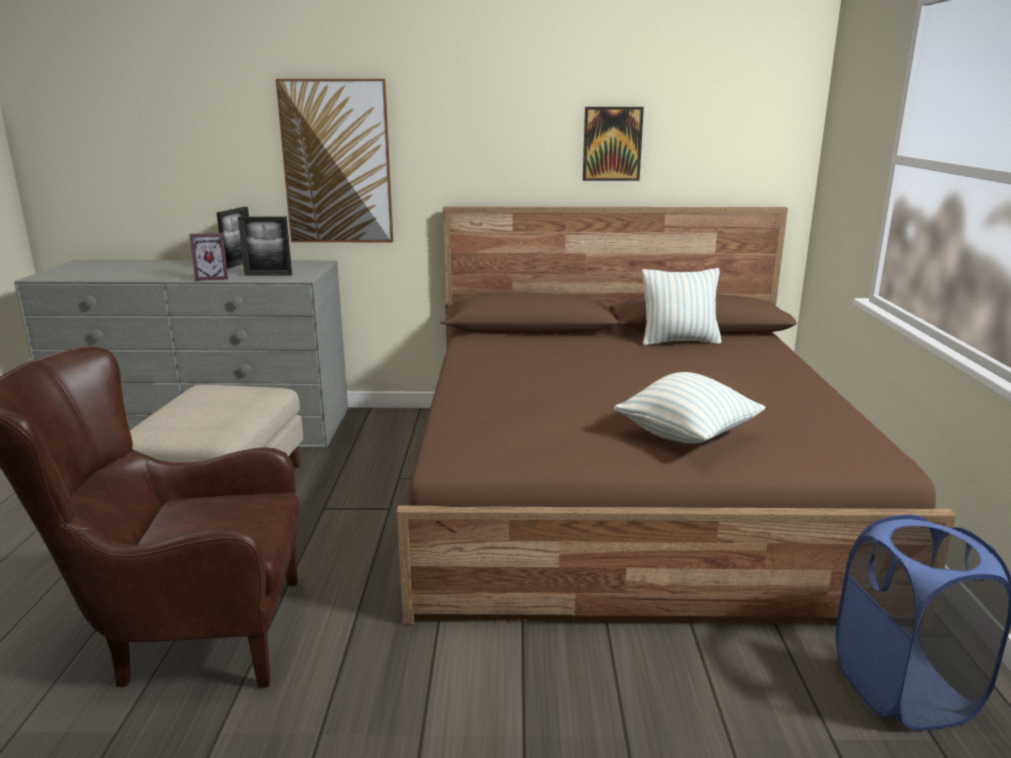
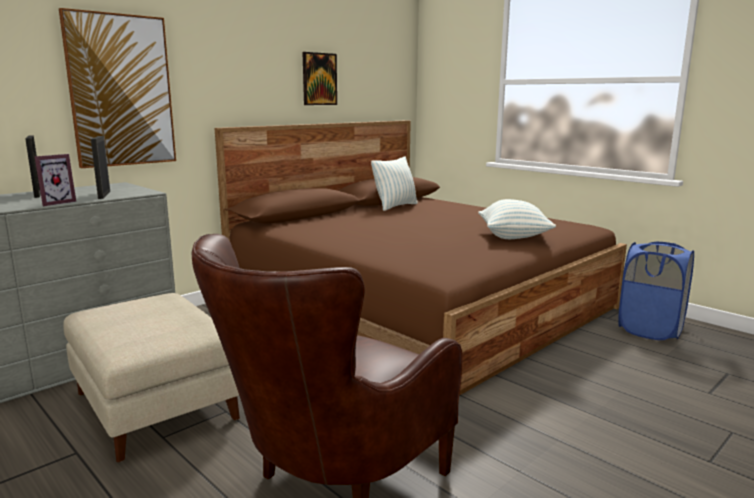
camera: 45 degrees left, 5 degrees down
(268, 275) = (104, 195): picture frame -> picture frame turned 120 degrees clockwise

